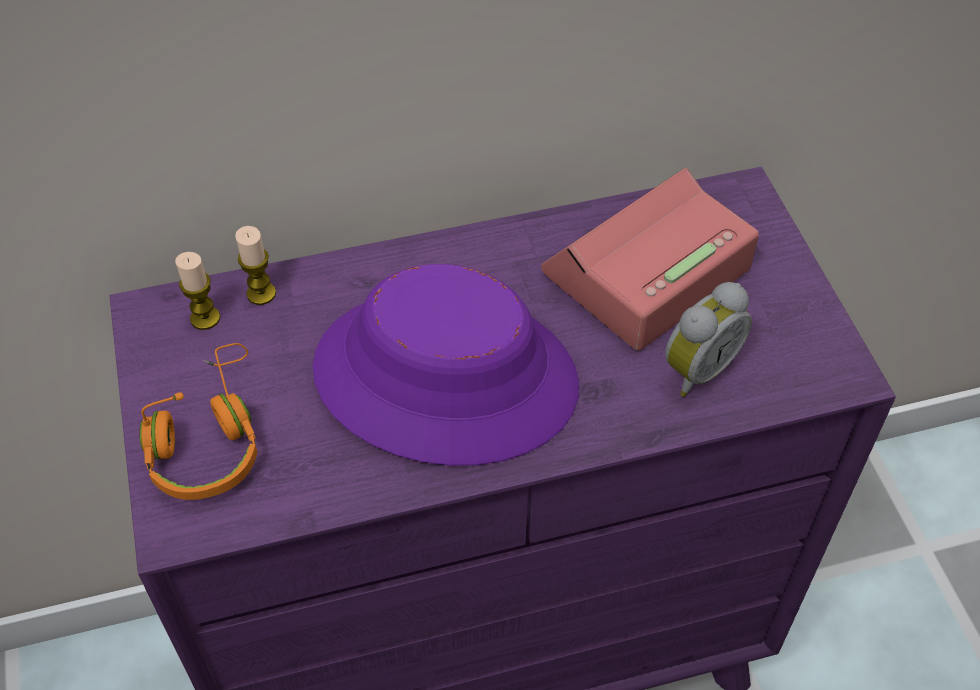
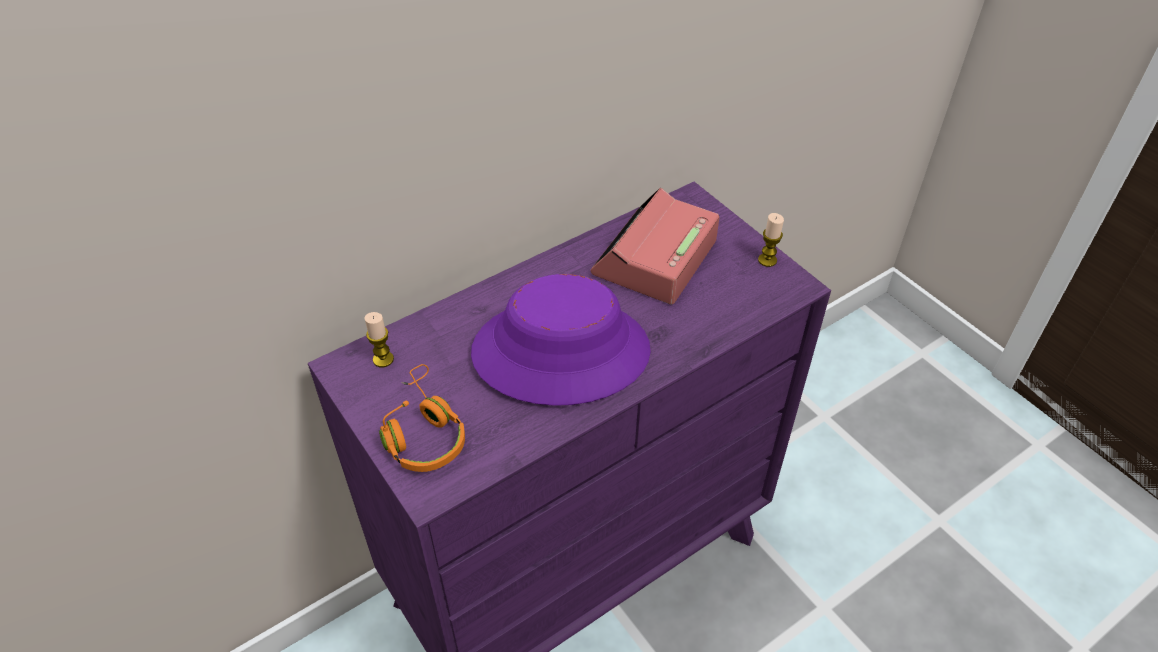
camera: 20 degrees left, 5 degrees down
(261, 293) = (414, 334): candle -> candle (767, 260)
(696, 368) = (711, 305): alarm clock -> none

